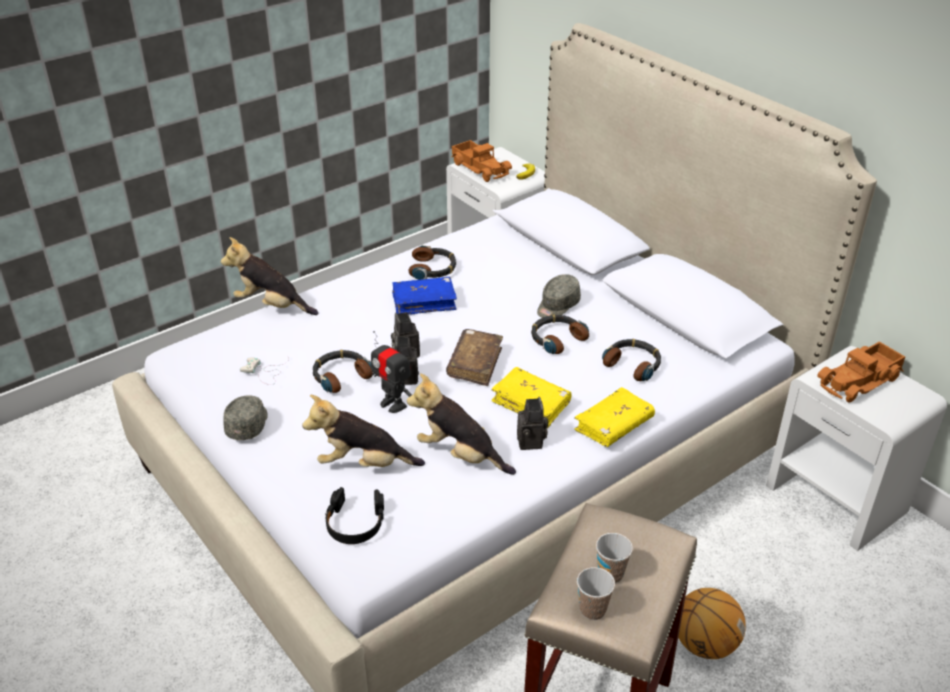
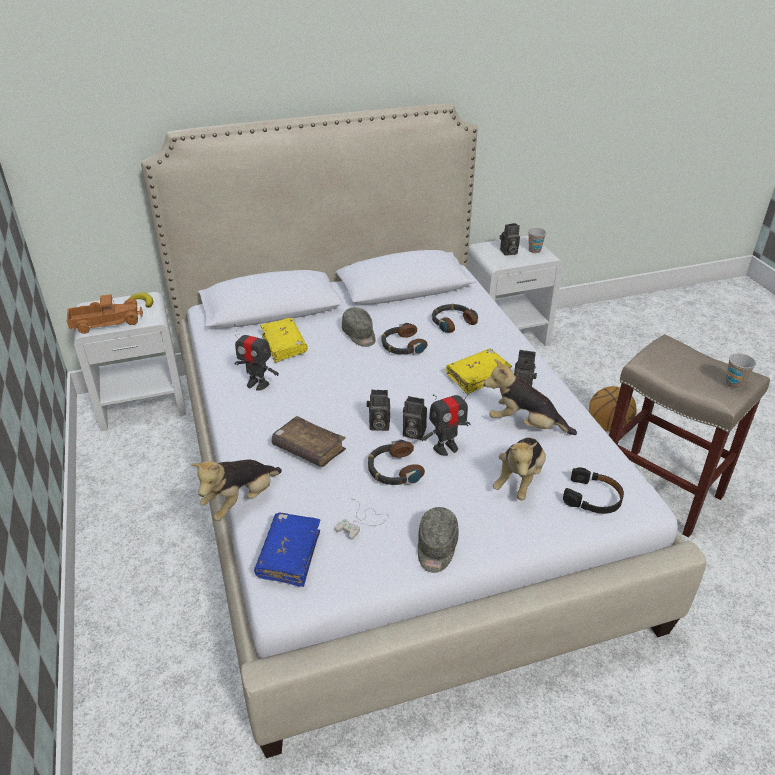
camera: 70 degrees left, 0 degrees up
(248, 424) = (436, 548): grey cap -> grey cap turned 105 degrees counterclockwise
(424, 302) = (308, 399): blue book -> blue book (289, 555)
(433, 269) = (257, 384): headphones -> toy robot
(460, 455) = (525, 425): plush toy -> plush toy turned 60 degrees clockwise
(475, 364) = (414, 391): brown book -> brown book (309, 449)
(610, 574) = (698, 371): cup -> cup (534, 250)
(613, 425) = (517, 348): yellow book -> yellow book (284, 345)
(860, 381) = (508, 252): toy truck -> camera

